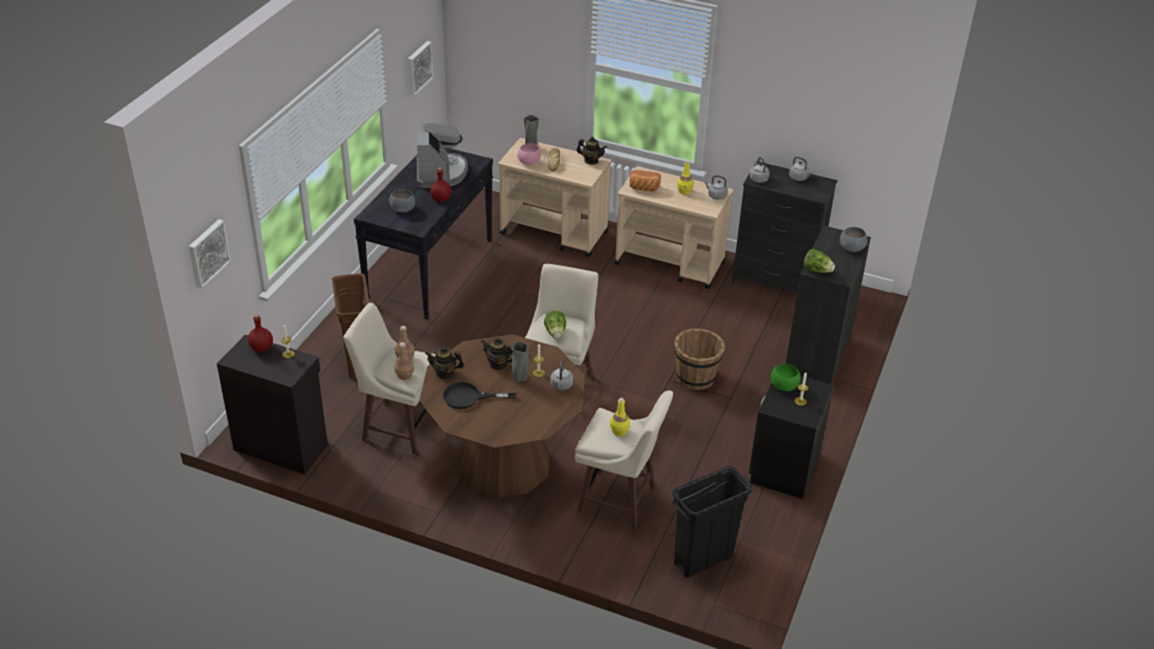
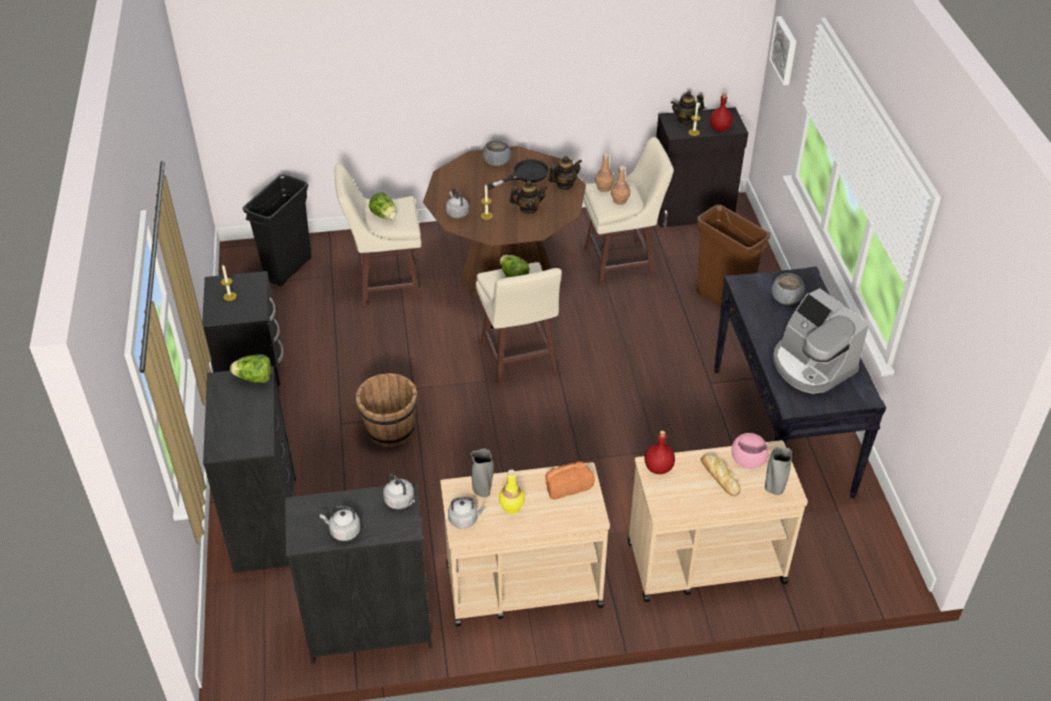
camera: 150 degrees right, 5 degrees up
(418, 67) = (953, 360): picture -> none
(440, 199) = (765, 329): red bottle -> red bottle (658, 467)
(520, 378) = (498, 205): grey vase -> grey vase (483, 491)
(591, 161) = (675, 503): teapot -> teapot (686, 120)
(619, 431) = (385, 216): yellow bottle -> lettuce
(784, 386) = (252, 304): green bowl -> none
(851, 248) = (223, 432): grey bowl -> grey bowl (497, 162)

